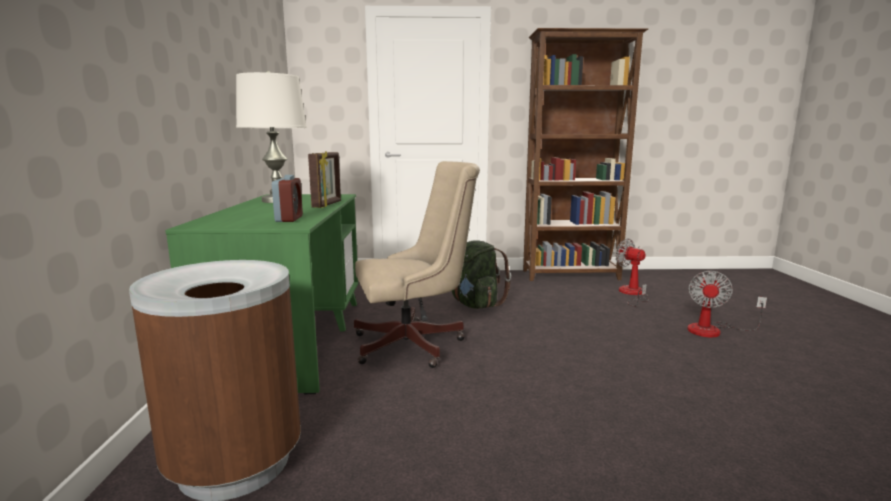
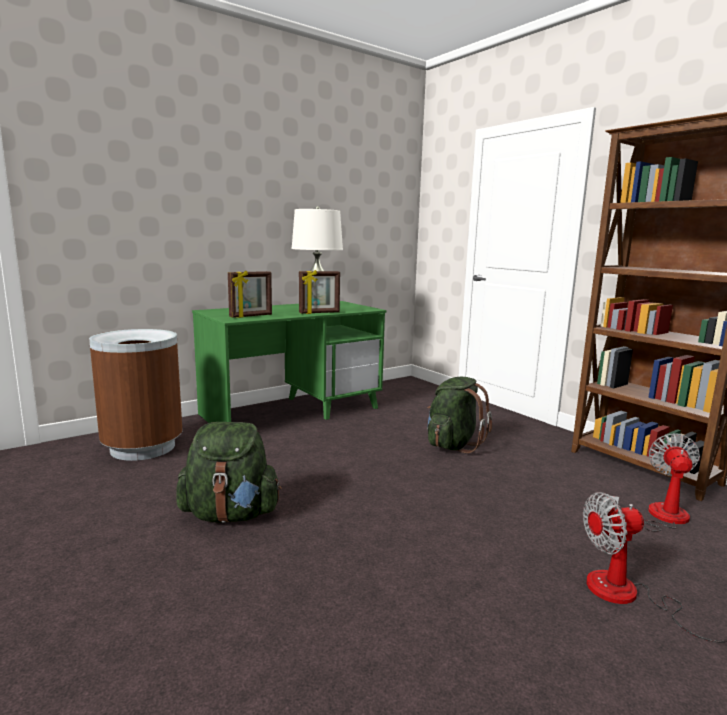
camera: 55 degrees right, 0 degrees up
(289, 219) = (251, 316): alarm clock -> picture frame
(415, 344) = (335, 446): beige office chair -> none
(513, 434) = (230, 514): none -> green backpack

